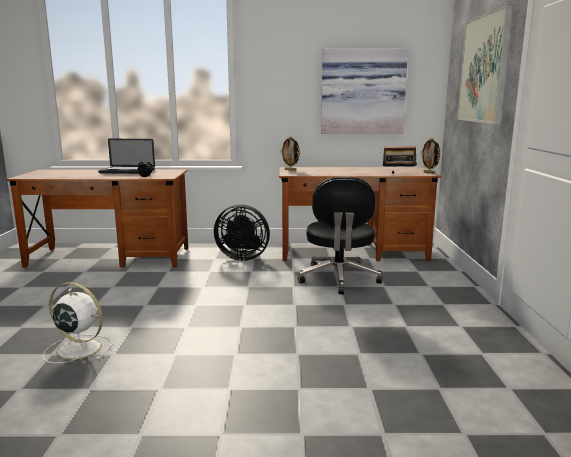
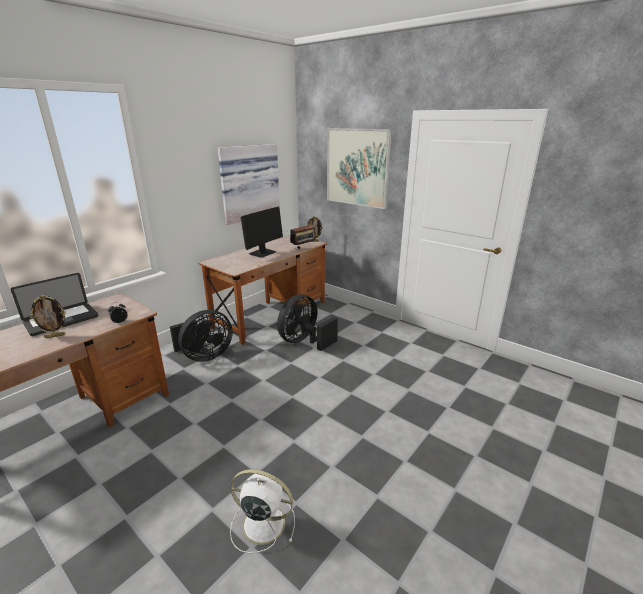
camera: 50 degrees left, 10 degrees up
(77, 349) = (262, 523): white fan -> white fan turned 45 degrees clockwise
(290, 170) = (220, 264): picture frame -> picture frame (55, 336)
(339, 279) = (304, 342): black office chair -> black fan
(347, 171) = (263, 253): none -> monitor

